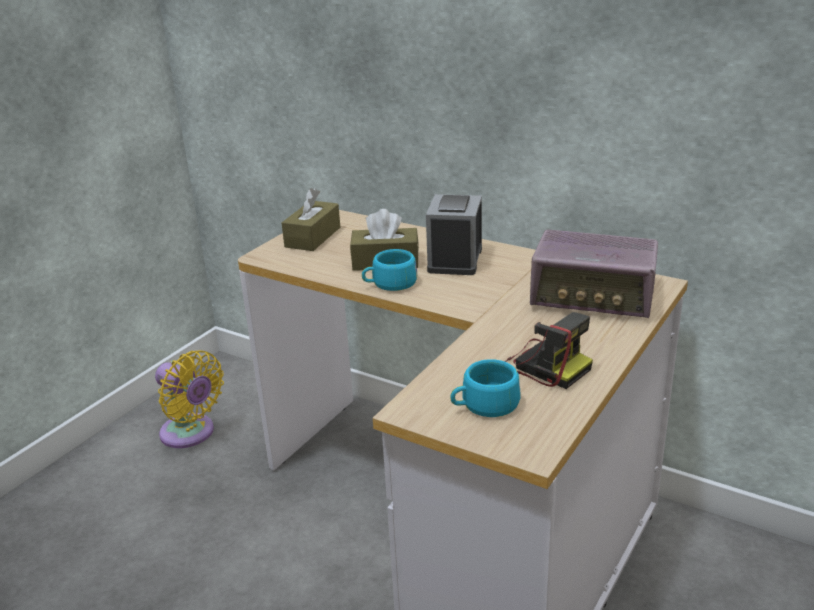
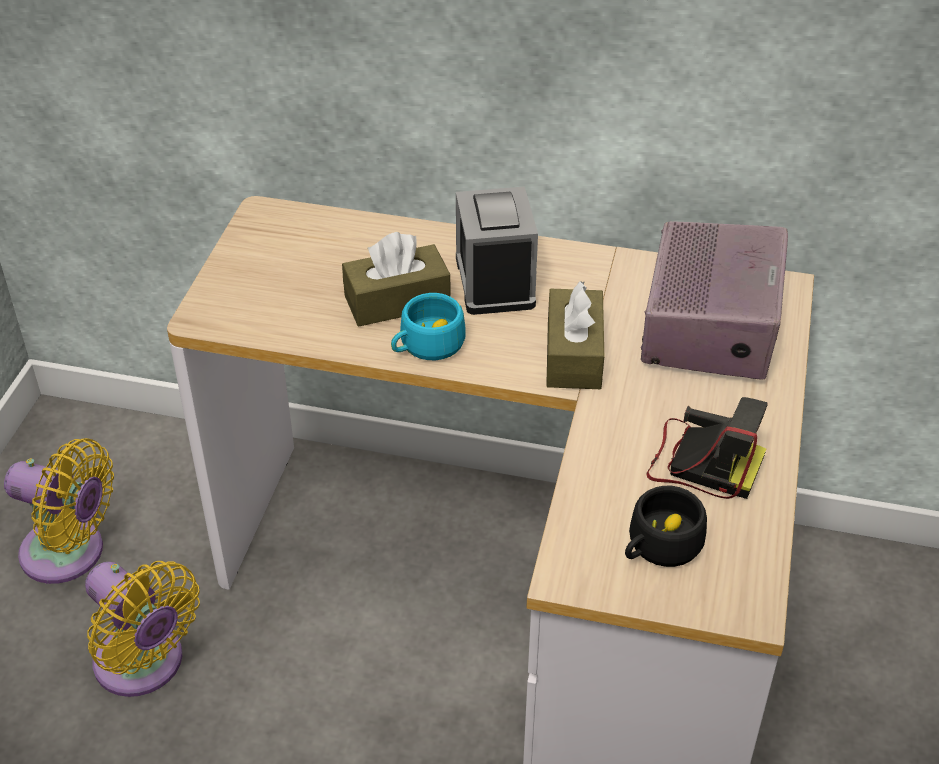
camera: 20 degrees left, 15 degrees up
(201, 502) = (144, 665): none -> yellow fan
(313, 237) = (260, 265): brown tissue box -> brown tissue box (573, 354)
(484, 405) = (659, 546): turquoise cup -> black cup
(593, 297) = (711, 325): radio -> radio turned 75 degrees counterclockwise

